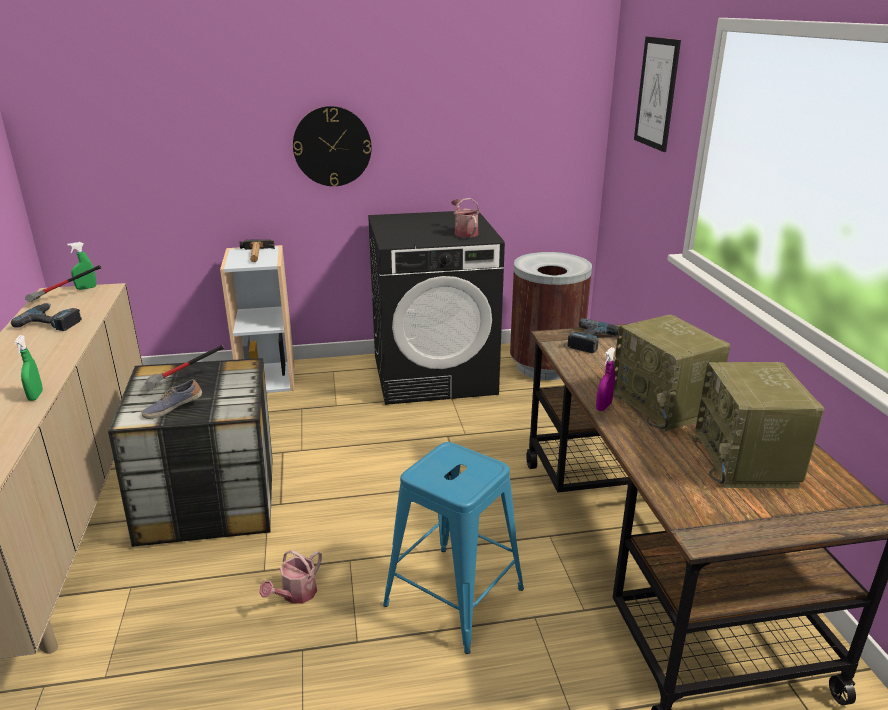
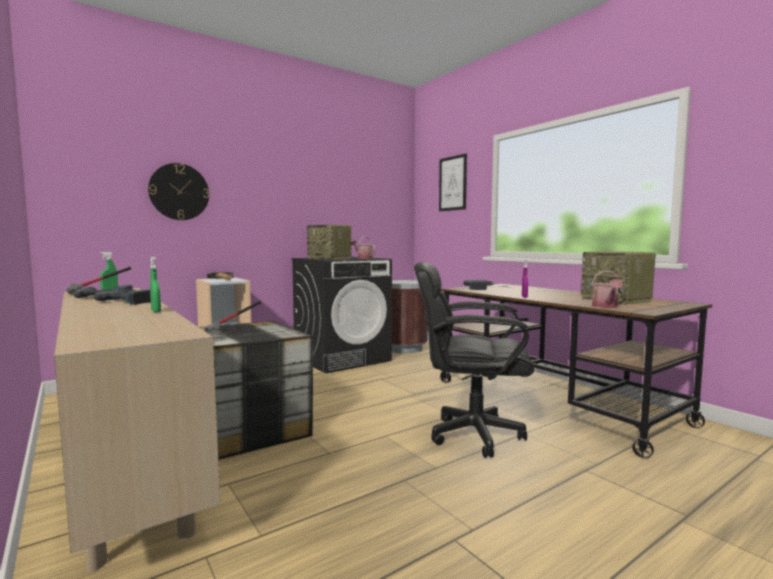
camera: 25 degrees left, 20 degrees down
(56, 346) = (131, 301): none -> power drill
(173, 408) = (242, 336): shoe -> none
(295, 595) = (367, 458): watering can -> watering can (606, 306)
(332, 146) = (269, 213): wall clock -> wall clock (179, 192)
(454, 597) = (470, 436): blue stool -> black office chair
(664, 405) = (550, 295): radio -> radio (330, 258)

